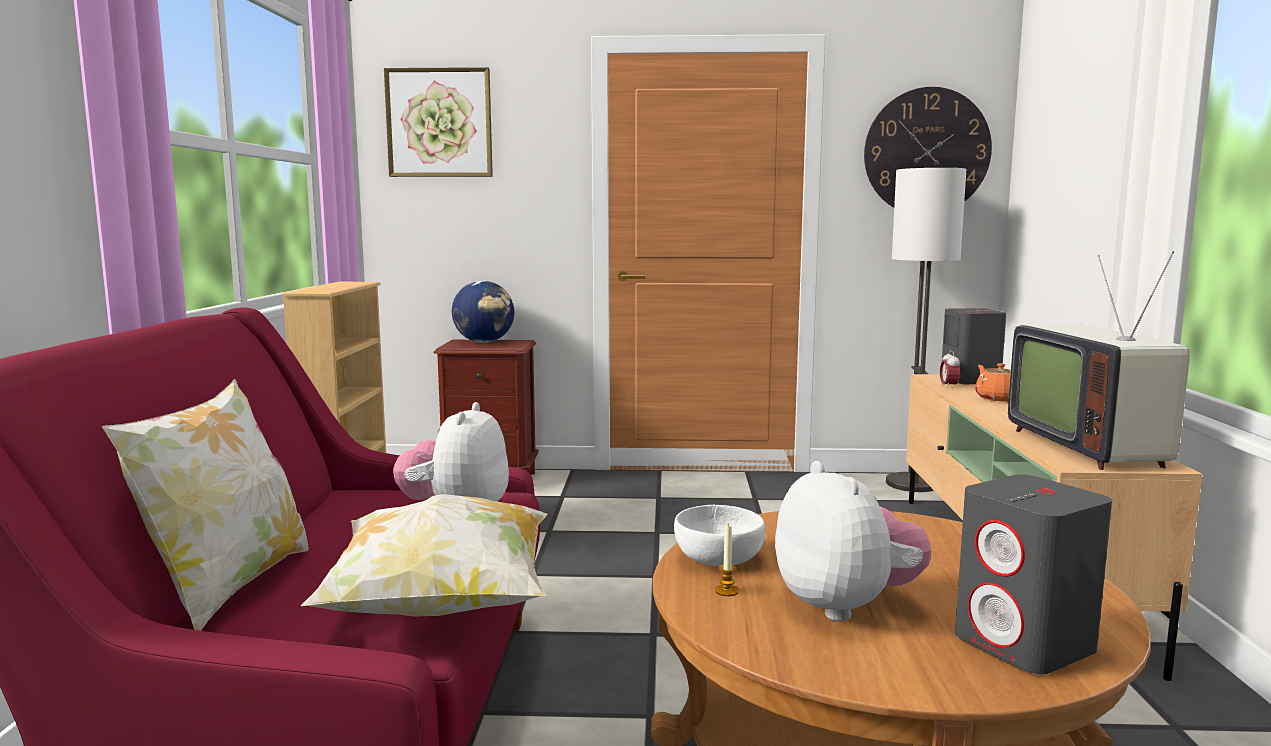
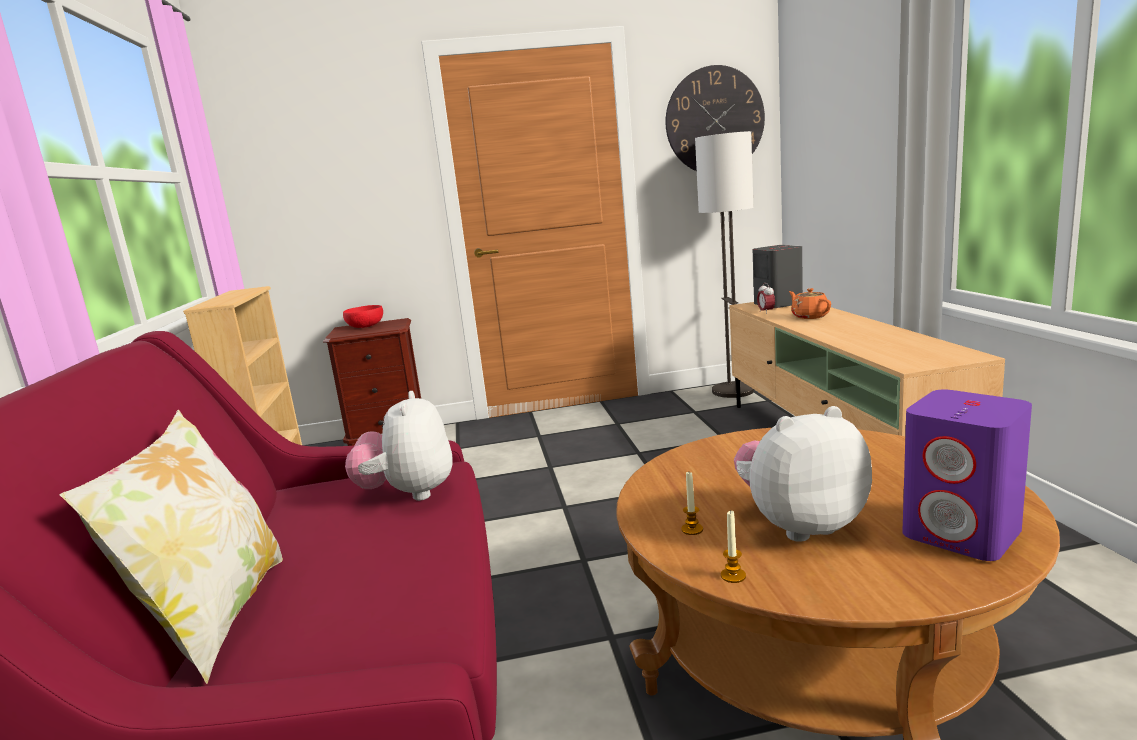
camera: 10 degrees left, 5 degrees up
(439, 123) = (291, 132): picture -> none
(441, 606) = (441, 596): pillow -> none
(484, 342) = (366, 326): globe -> red bowl
(717, 559) = (666, 499): white bowl -> none
(742, 638) = (733, 576): none -> candle
(846, 606) = (799, 525): plush toy -> plush toy turned 75 degrees counterclockwise
(1025, 644) = (962, 533): grey speaker -> purple speaker
(1091, 446) = (909, 348): television -> none

